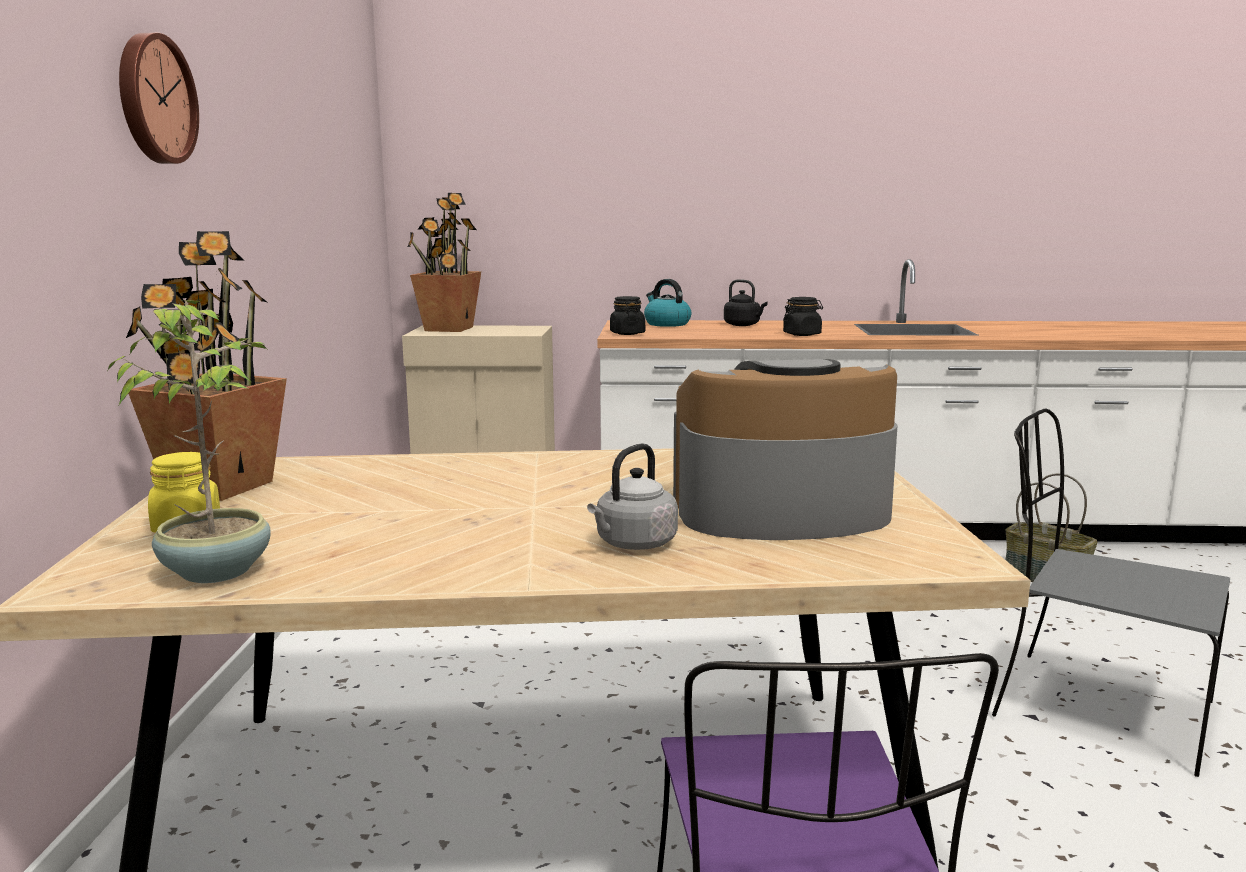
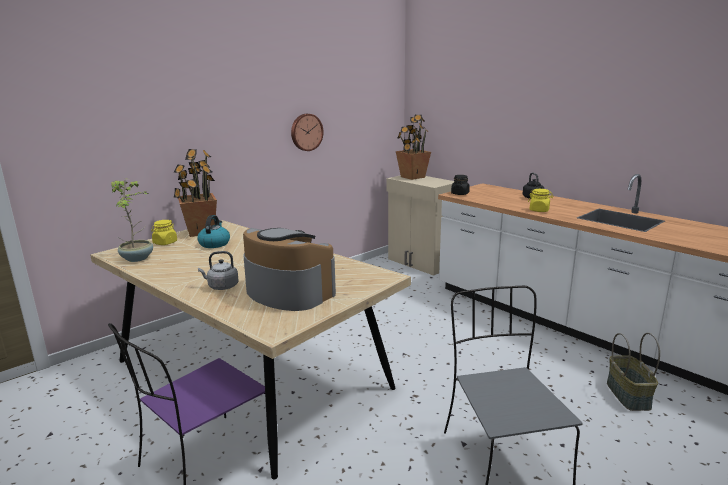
camera: 45 degrees right, 5 degrees up
(153, 99) = (217, 97): wall clock -> wall clock (306, 132)
(666, 324) = (498, 190): kettle -> kettle (214, 244)
(802, 334) = (539, 210): black jar -> yellow jar

